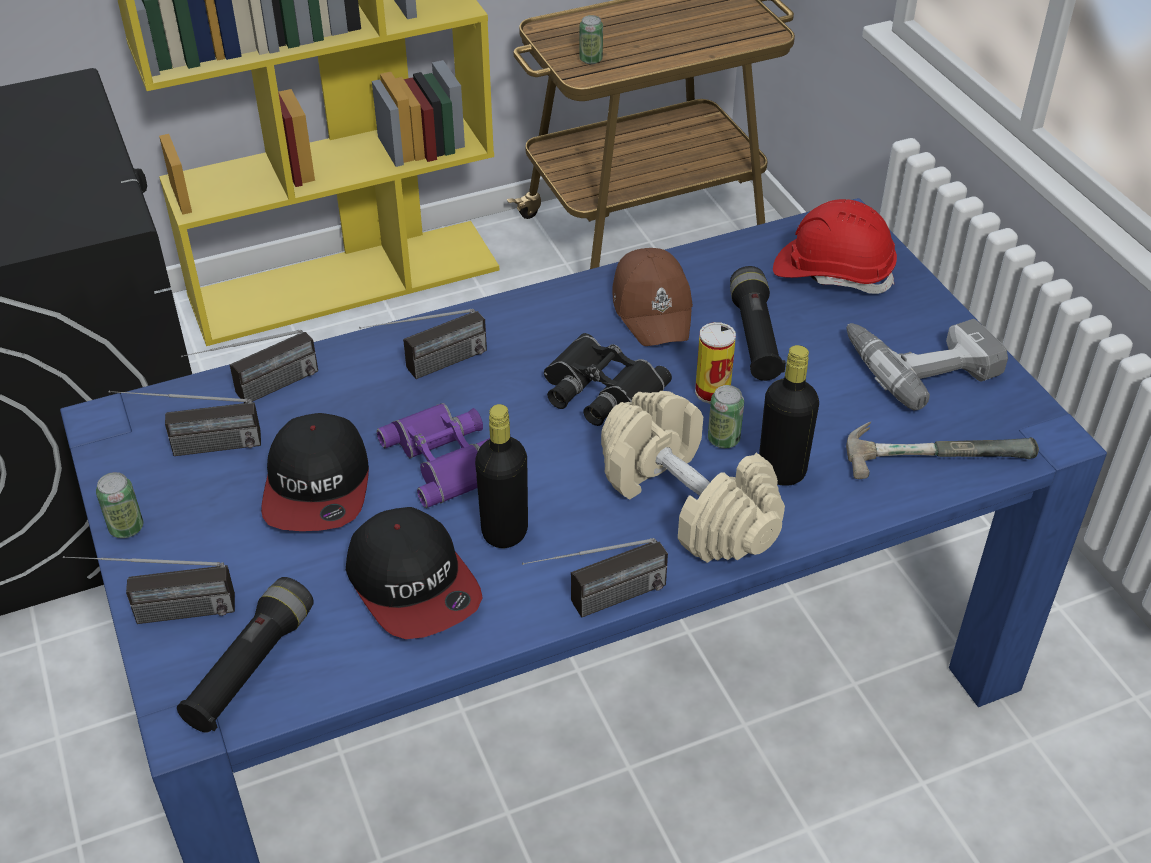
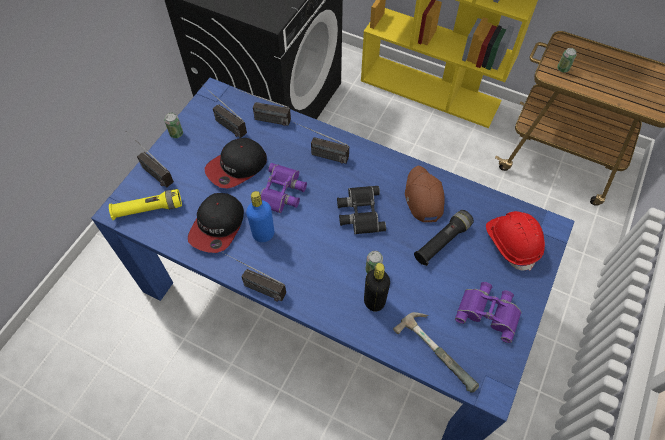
camera: 50 degrees right, 15 degrees up
(250, 667) = (148, 209): black flashlight -> yellow flashlight
(504, 531) = (263, 234): black bottle -> blue bottle
(653, 308) = (423, 197): brown cap -> brown cap turned 135 degrees clockwise
(689, 503) = (328, 281): beige dumbbell -> none
(712, 392) = (395, 248): can -> none
(920, 362) = (489, 311): power drill -> purple binoculars

